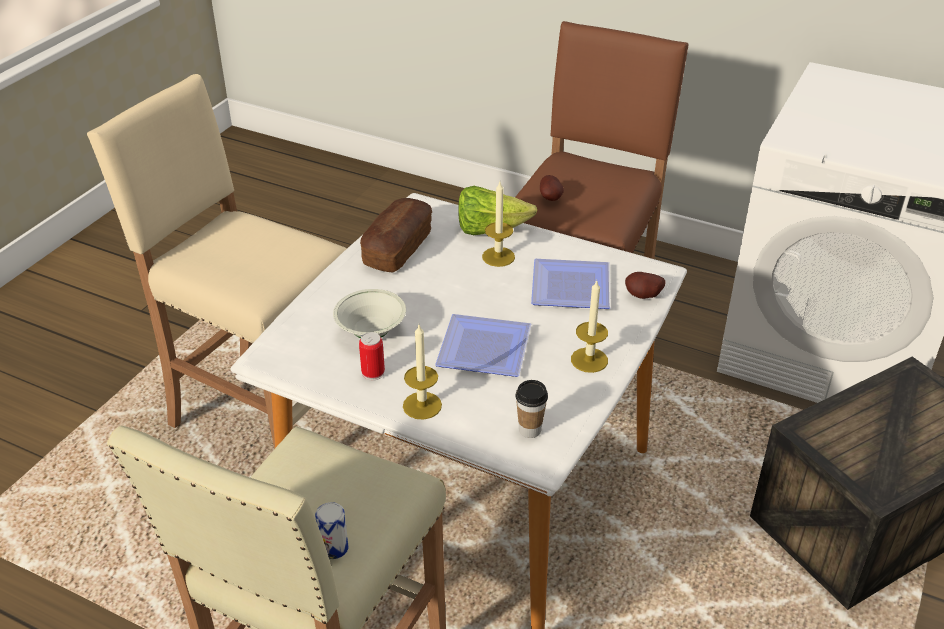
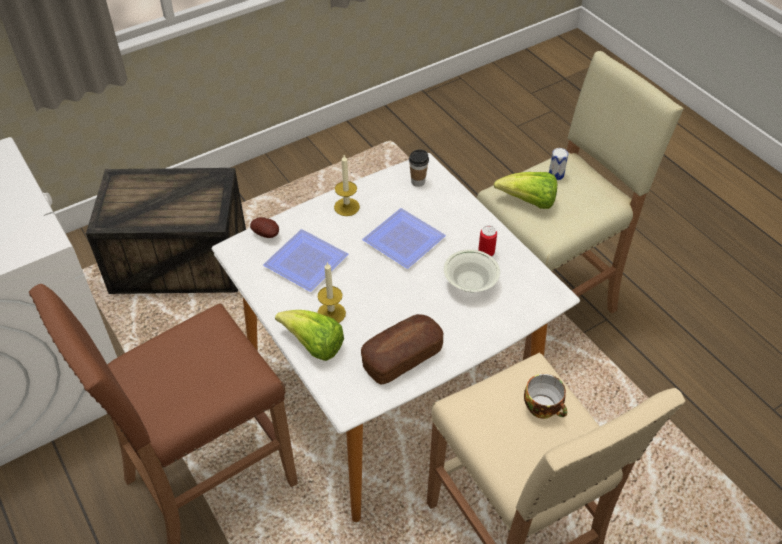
camera: 150 degrees left, 10 degrees up
(236, 271) = (544, 407): none -> cup
(356, 480) = (528, 202): none -> lettuce
(422, 405) = (468, 219): candle -> none
(551, 198) = (225, 372): potato -> none

